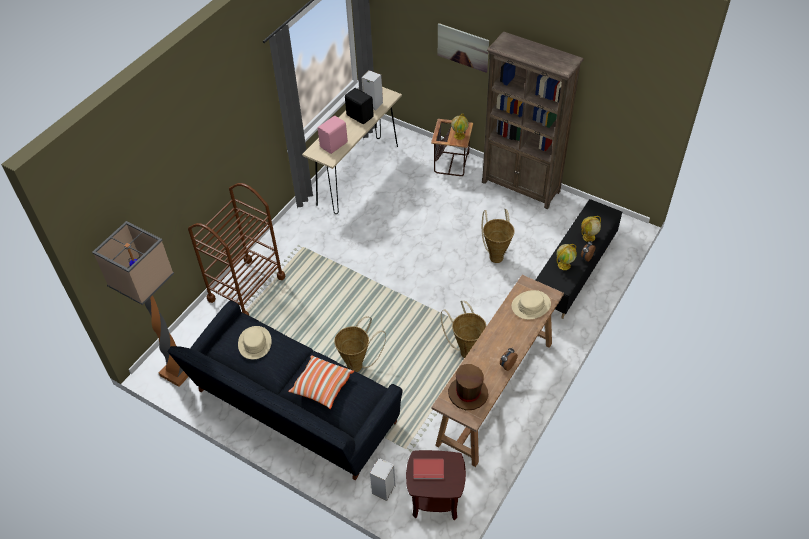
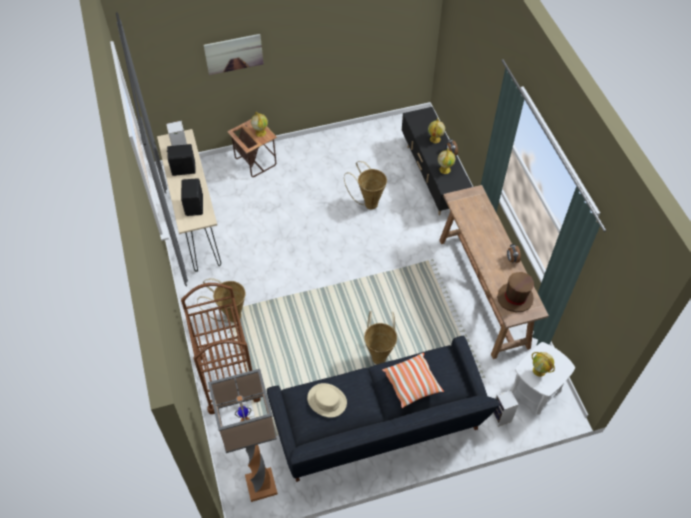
camera: 50 degrees left, 5 degrees up
(334, 145) = (195, 205): pink speaker -> black speaker
(428, 470) = (539, 370): red book -> globe
(435, 499) = (535, 390): brown side table -> white side table
(465, 350) = (431, 282): basket -> basket (230, 316)
(521, 187) = (324, 142): brown bookcase -> none
(531, 305) = (475, 209): beige hat -> none

